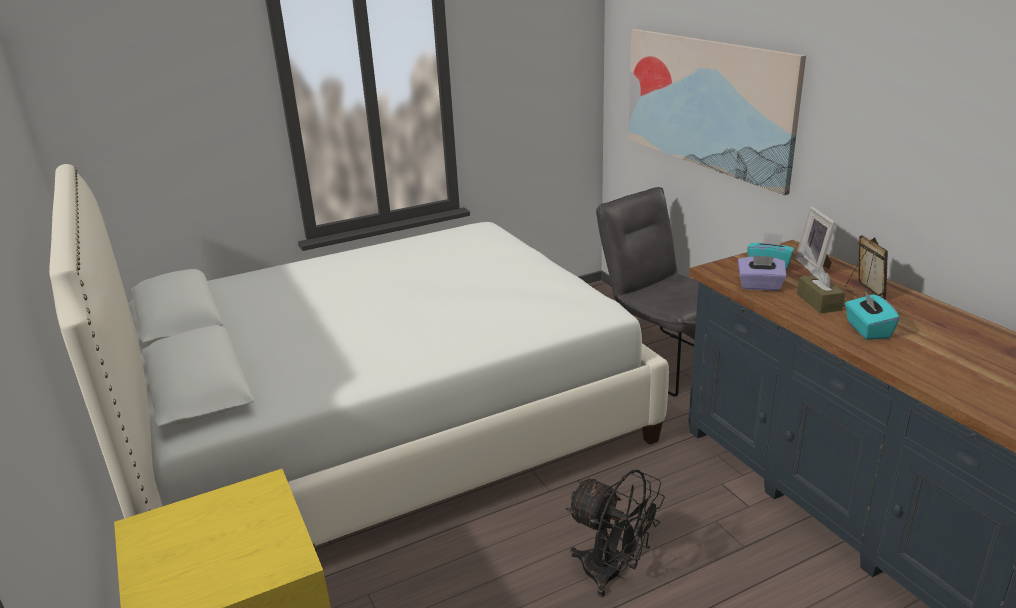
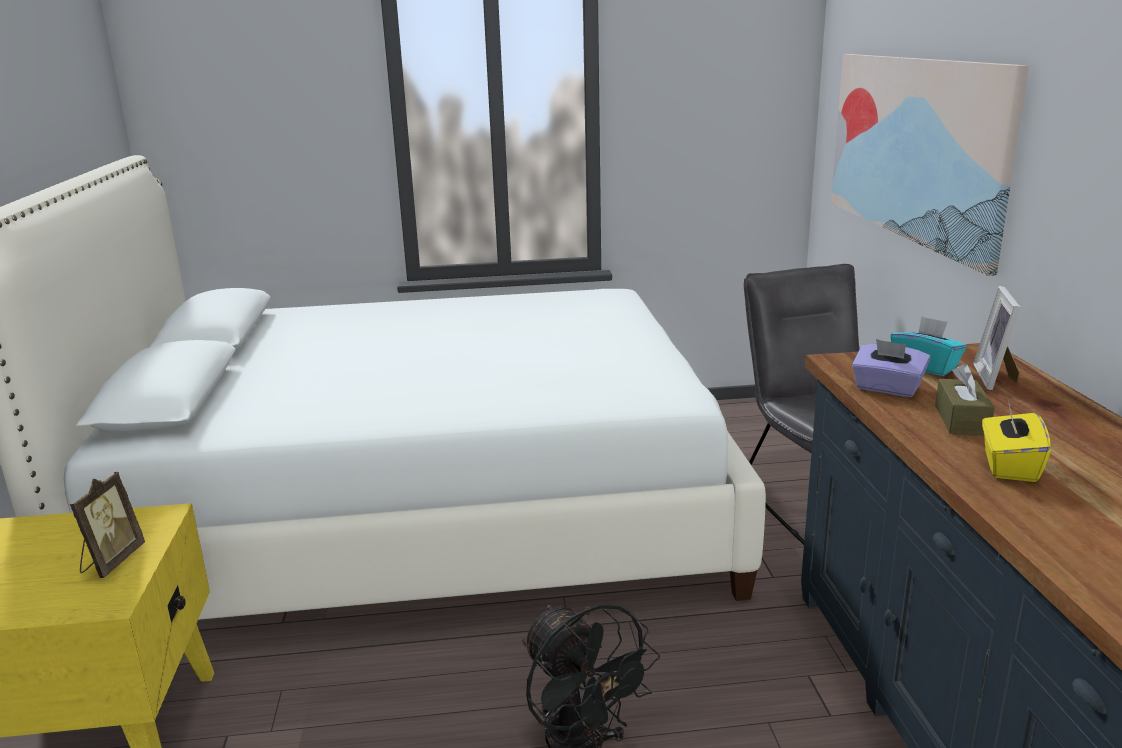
camera: 20 degrees right, 5 degrees down
(863, 293) = (1045, 420): picture frame -> picture frame (111, 561)
(867, 330) = (1008, 466): turquoise tissue box -> yellow tissue box

